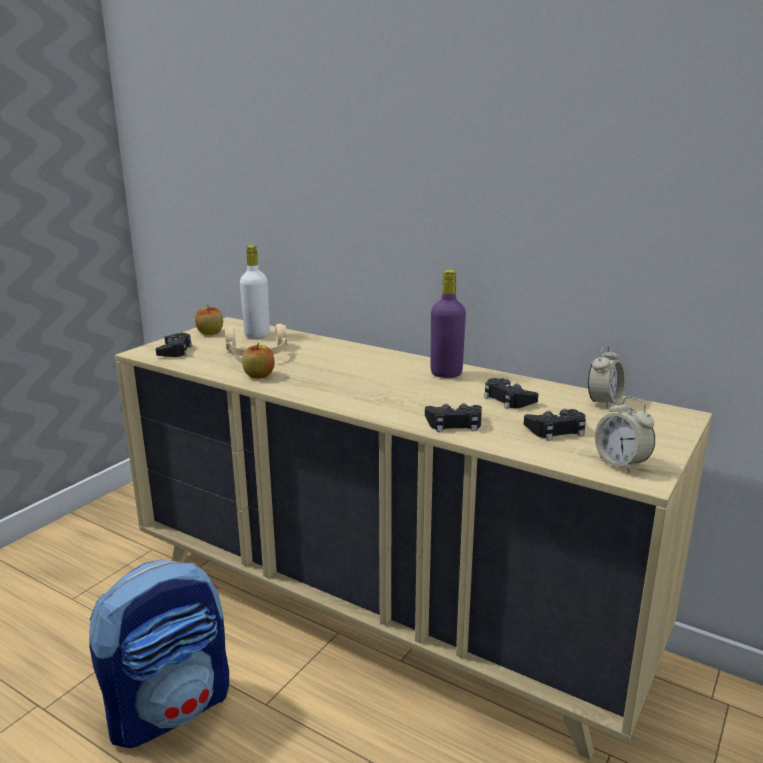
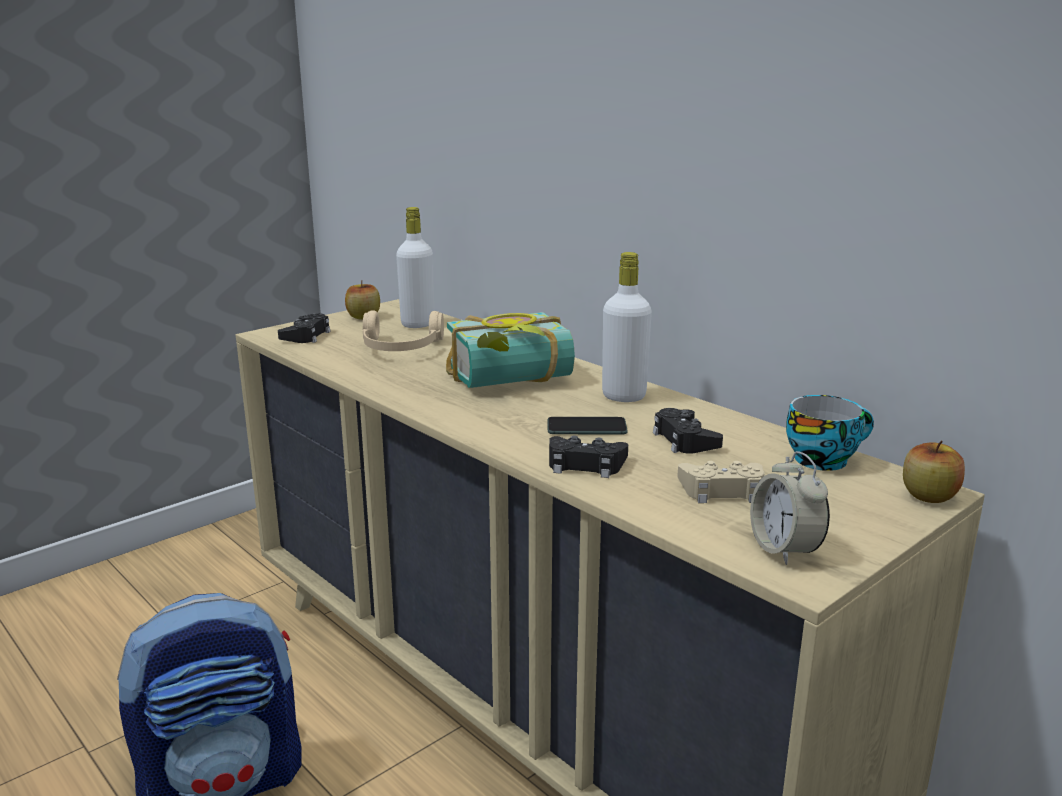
camera: 15 degrees right, 0 degrees up
(259, 375) = (381, 375): apple -> apple (928, 496)
(361, 371) = (513, 382): none -> book
(436, 398) = (586, 427): none -> phone
(446, 373) = (624, 396): purple bottle -> white bottle
(556, 430) = (722, 490): black game controller -> beige game controller
(604, 402) = (823, 459): alarm clock -> cup

